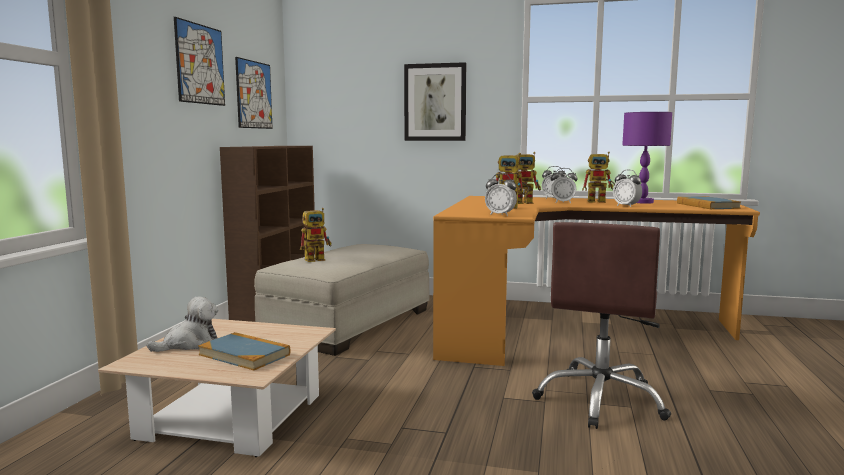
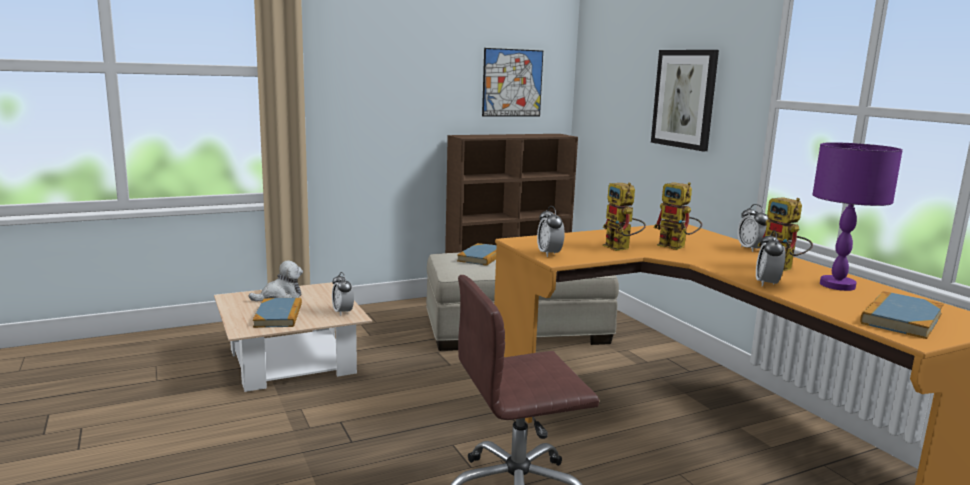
camera: 50 degrees right, 5 degrees up
(189, 344) = (280, 297): plush toy -> plush toy turned 45 degrees counterclockwise
(200, 64) = (428, 60): picture -> none
(318, 259) = (482, 257): toy robot -> book
(563, 202) = (721, 257): alarm clock -> alarm clock (343, 312)

